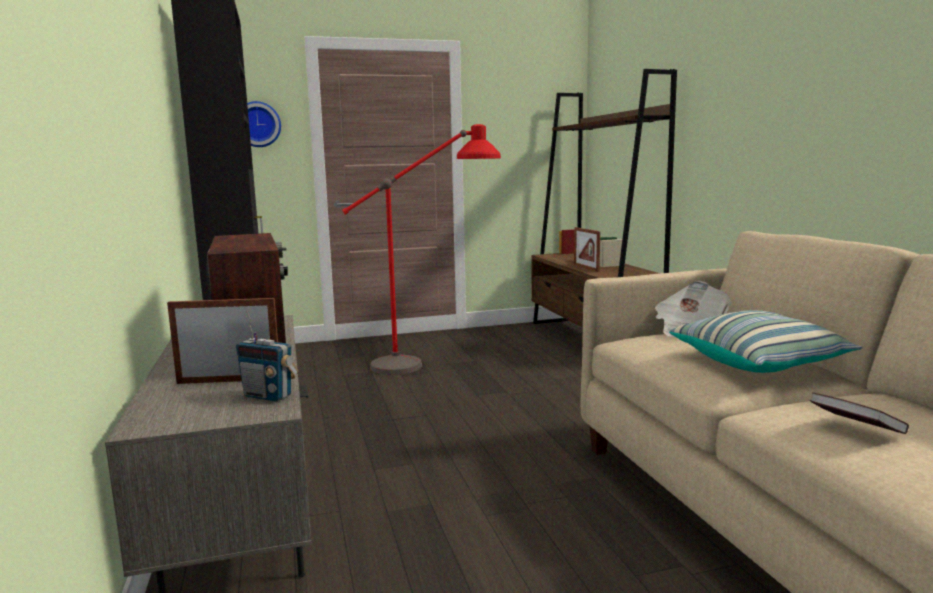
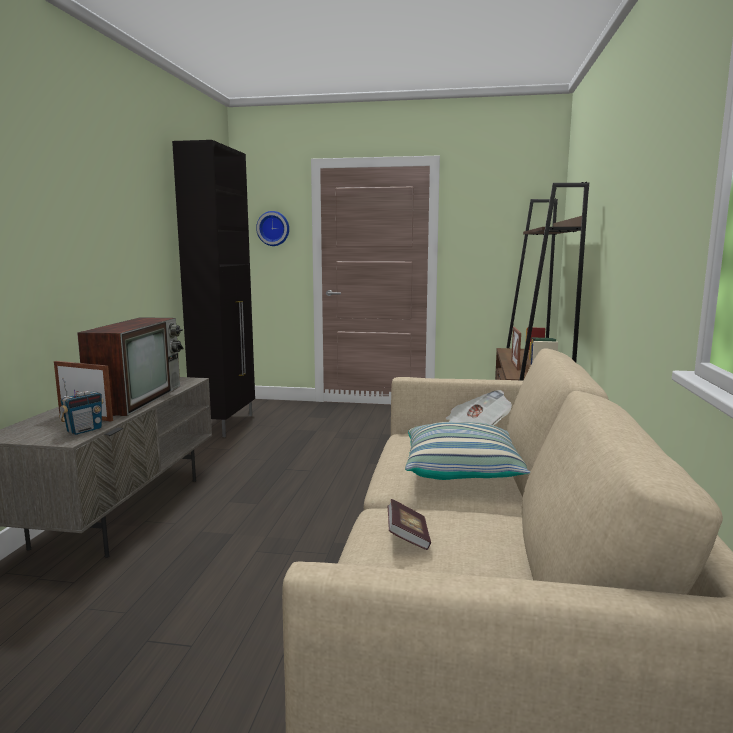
camera: 25 degrees right, 0 degrees up
(268, 396) = (84, 430): radio -> radio turned 105 degrees counterclockwise
(431, 362) = (369, 430): red floor lamp -> none

